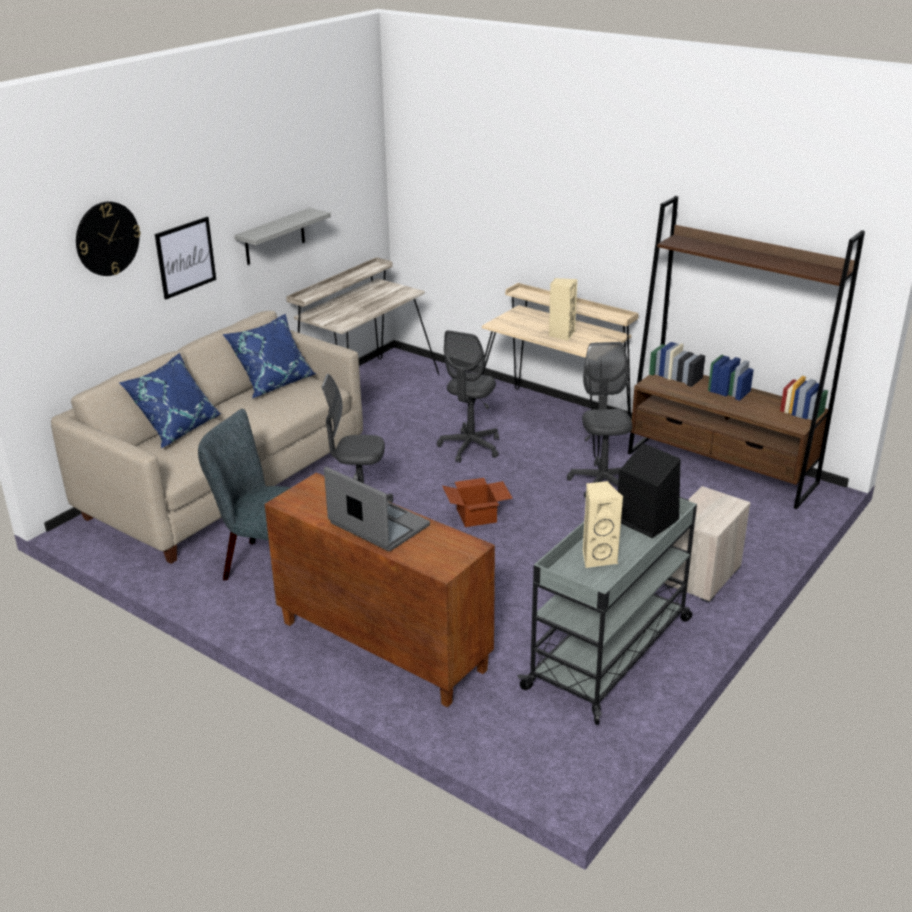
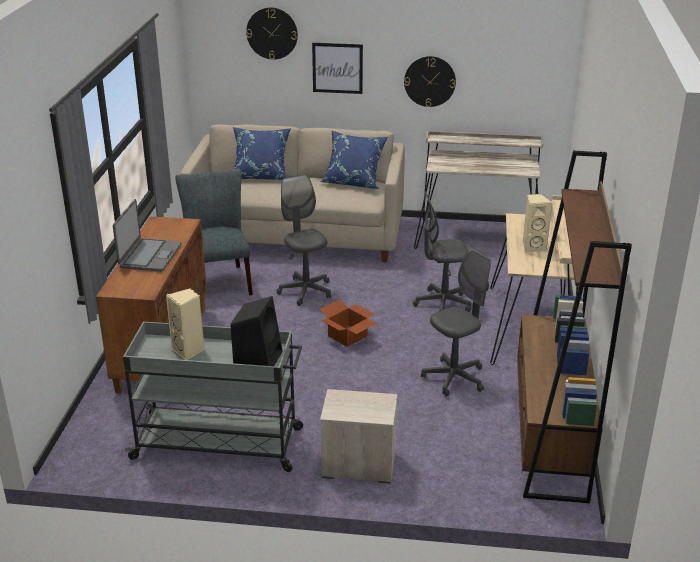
camera: 60 degrees right, 0 degrees up
(274, 237) = (429, 81): grey shelf -> wall clock

